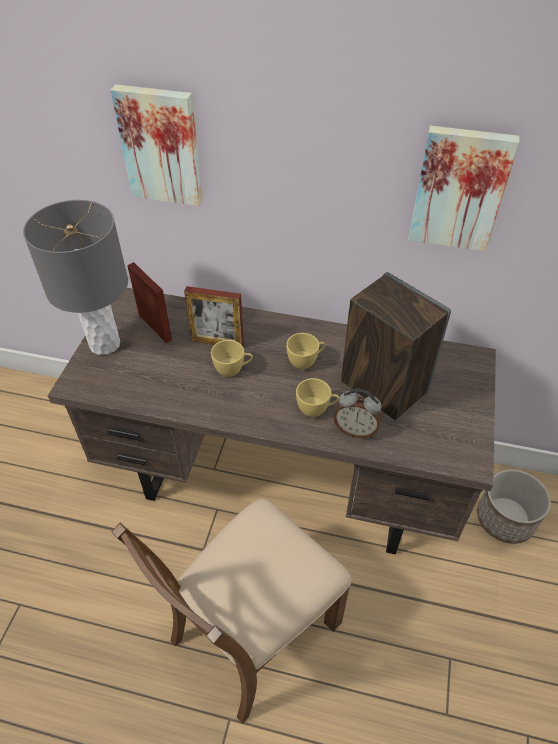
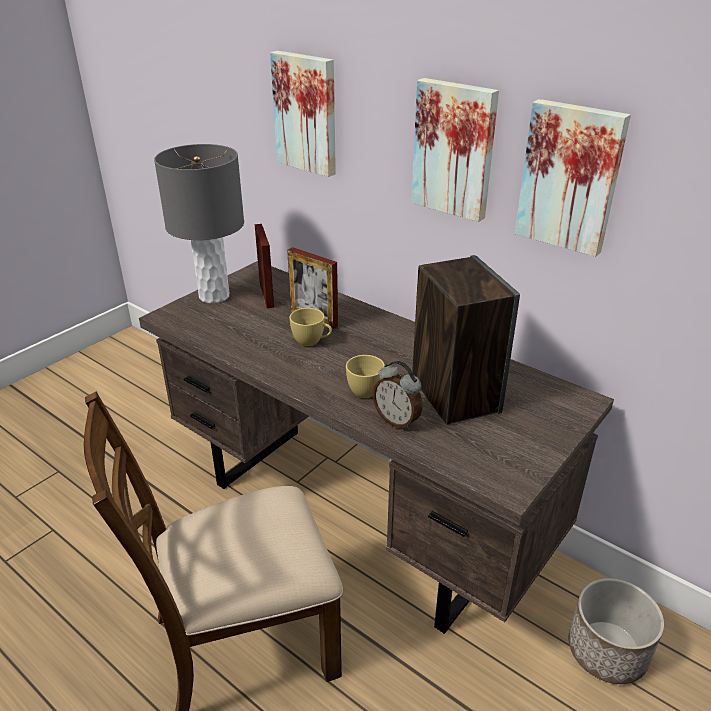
camera: 25 degrees right, 15 degrees down
(305, 362) = (388, 354): yellow cup -> none
(340, 171) = (455, 149): none -> picture

